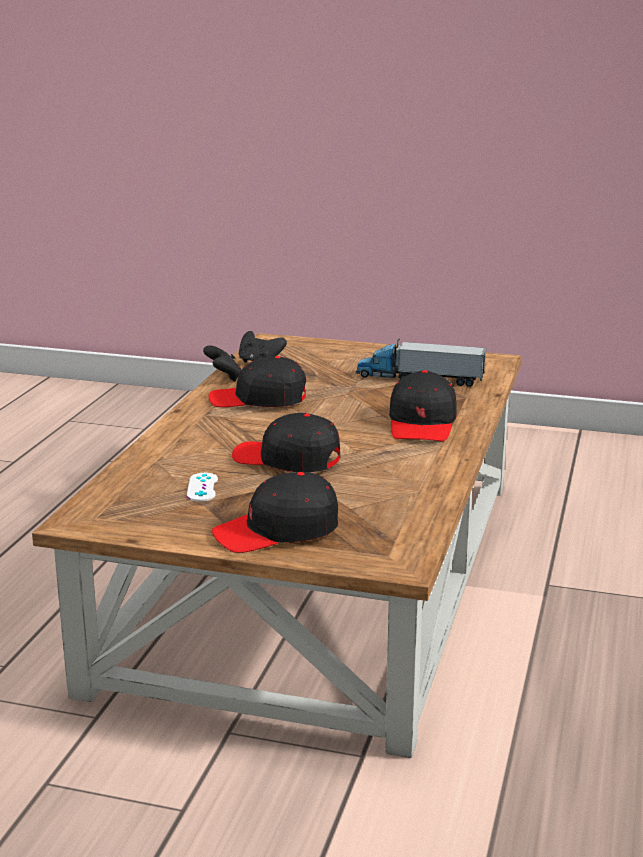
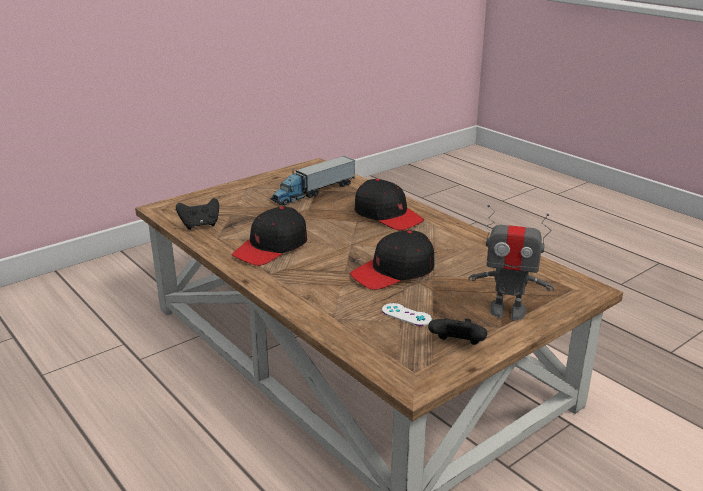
camera: 55 degrees left, 5 degrees up
(224, 377) = (207, 245): black game controller -> black game controller (457, 346)
(277, 531) = (507, 311): black cap -> toy robot

